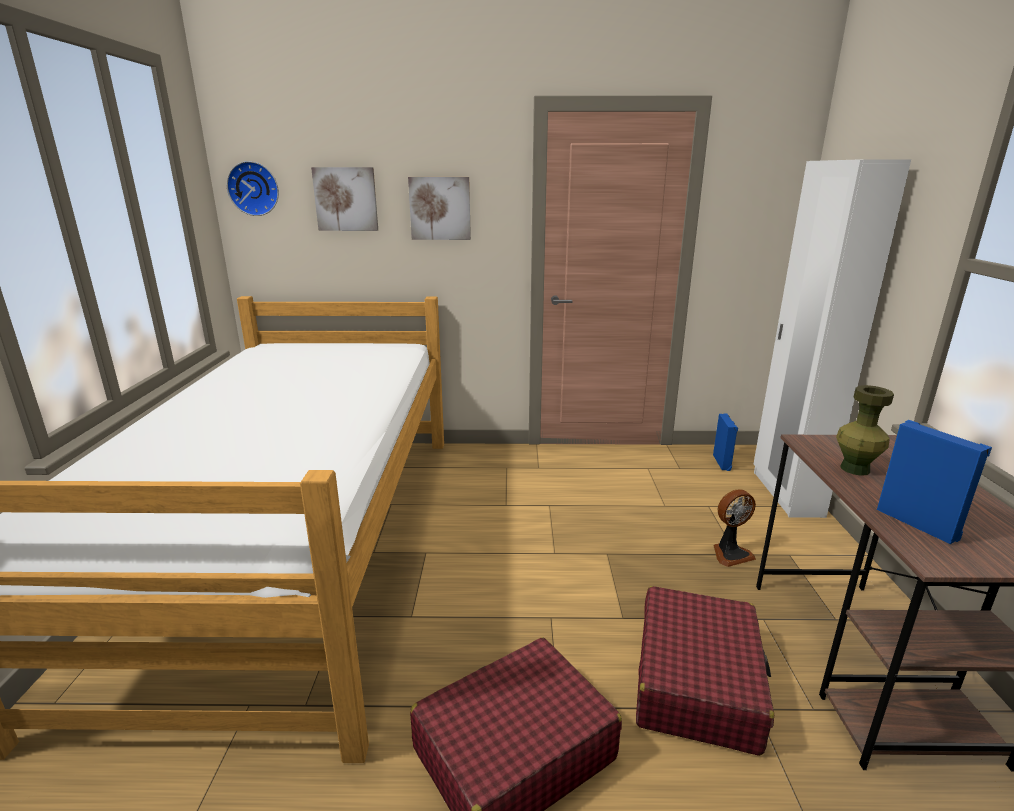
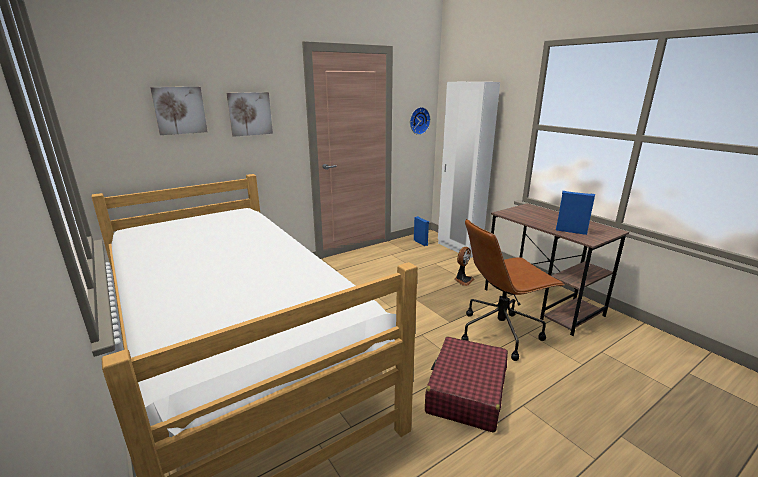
camera: 35 degrees left, 0 degrees up
(254, 188) = (97, 105): wall clock -> wall clock (418, 120)
(697, 681) = (500, 333): red suitcase -> brown office chair
(854, 469) = (531, 218): green vase -> none

